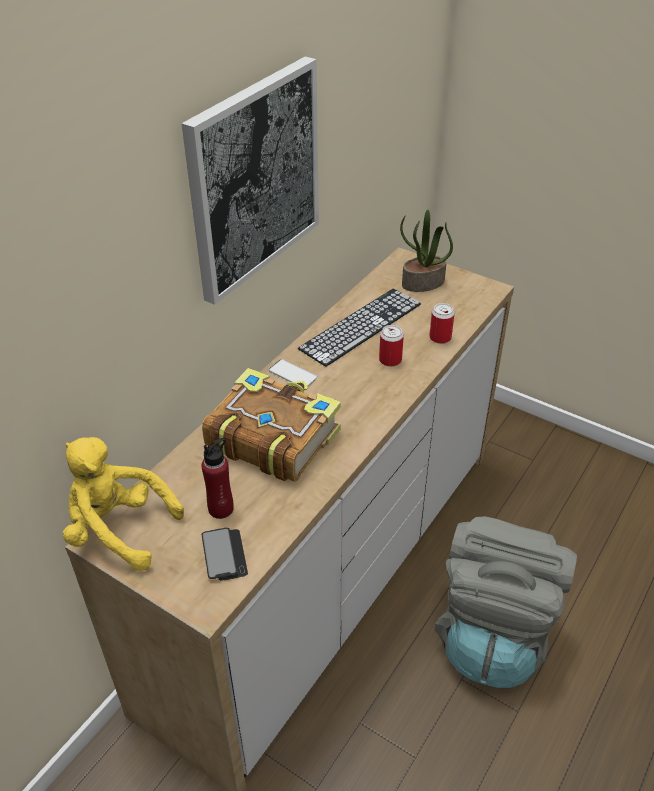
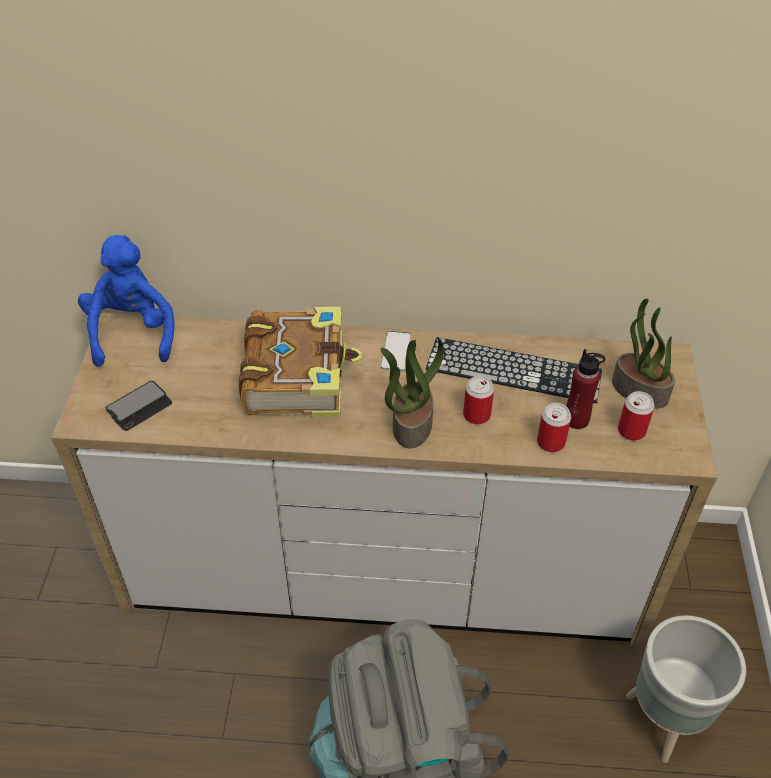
camera: 60 degrees right, 5 degrees up
(118, 530) = (133, 332): yellow plush toy -> blue plush toy
(221, 509) = (190, 381): red bottle -> red bottle (576, 419)
(254, 179) = (416, 133): picture -> none
(374, 395) = (411, 424): none -> potted plant
(454, 301) = (631, 431): none -> can
(538, 477) = (665, 722): none -> grey planter

